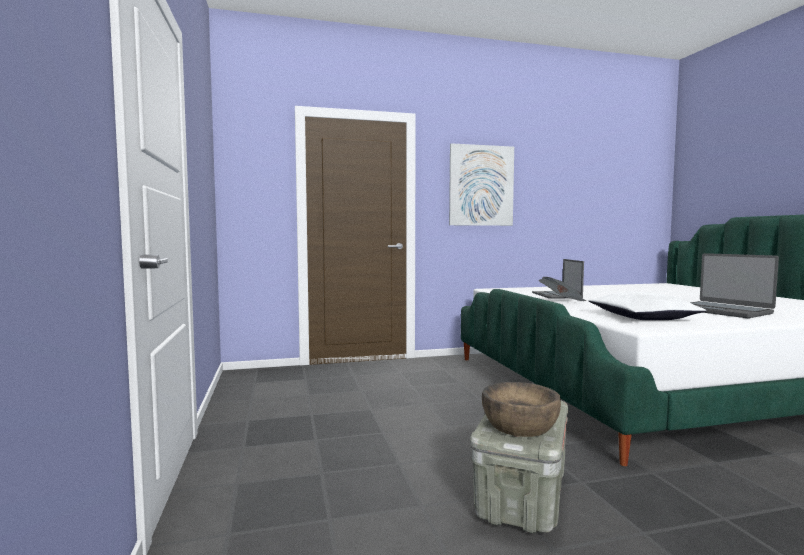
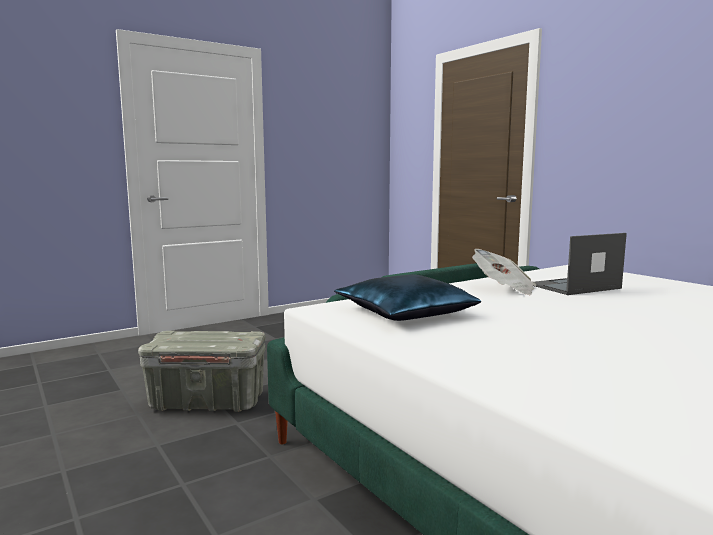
camera: 70 degrees right, 5 degrees up
(481, 185) = (622, 112): picture -> none
(519, 425) = (183, 338): brown bowl -> none
(644, 317) = (405, 312): white pillow -> blue pillow
(723, 311) = (551, 352): laptop -> none

